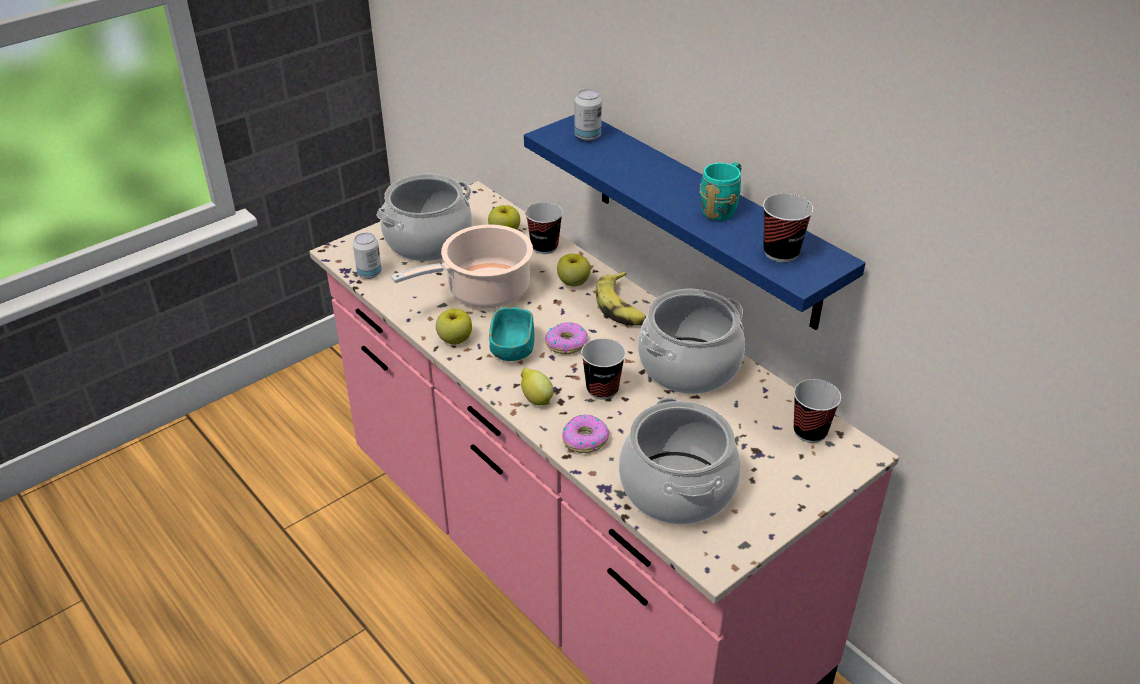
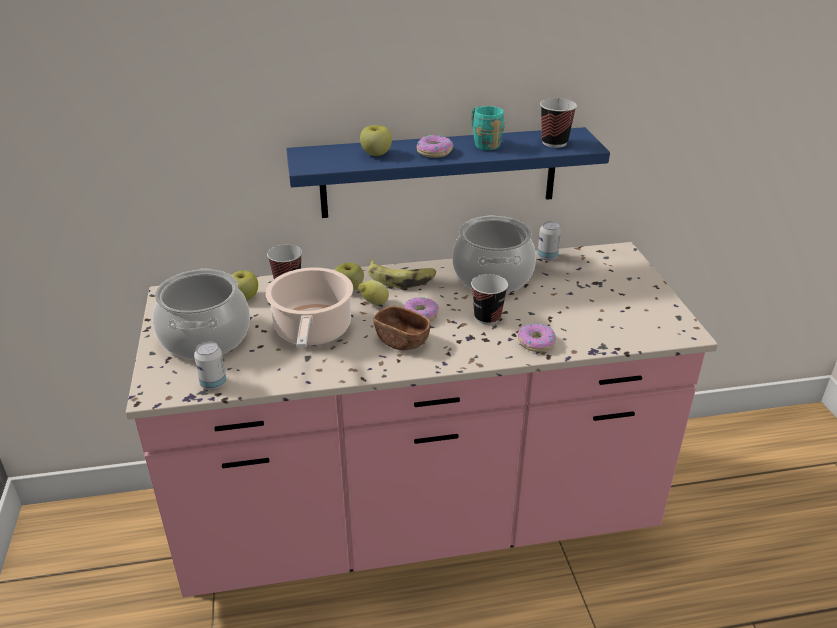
camera: 60 degrees left, 5 degrees down
(455, 339) = (362, 365): apple -> apple (376, 154)
(512, 348) = (402, 341): turquoise bowl -> brown bowl
(536, 399) = (473, 349): lemon -> lemon (374, 303)
(587, 136) = (329, 155): can -> can (547, 257)
(662, 187) = (434, 152): none -> donut
(678, 488) = (612, 322): cooking pot -> none
(810, 432) = (591, 259): cup -> none

